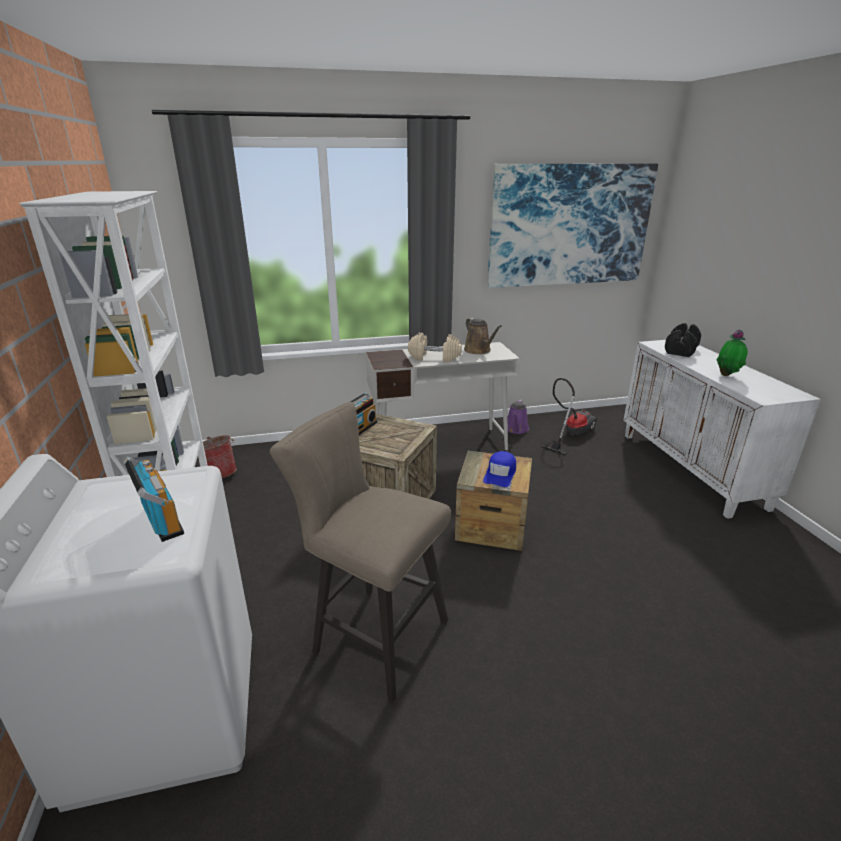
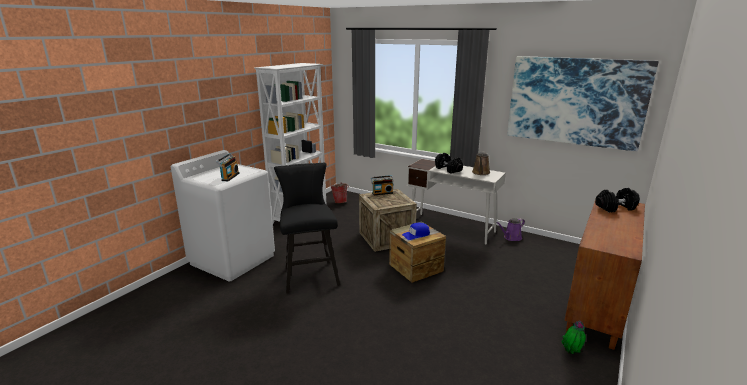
camera: 45 degrees right, 5 degrees down
(373, 634) = (309, 274): beige stool -> black stool
(434, 357) = (448, 169): beige dumbbell -> black dumbbell
(570, 434) = (543, 253): vacuum cleaner -> none
(691, 469) = (598, 304): white cabinet -> brown cabinet
(727, 375) = (606, 228): potted plant -> potted plant (571, 353)

